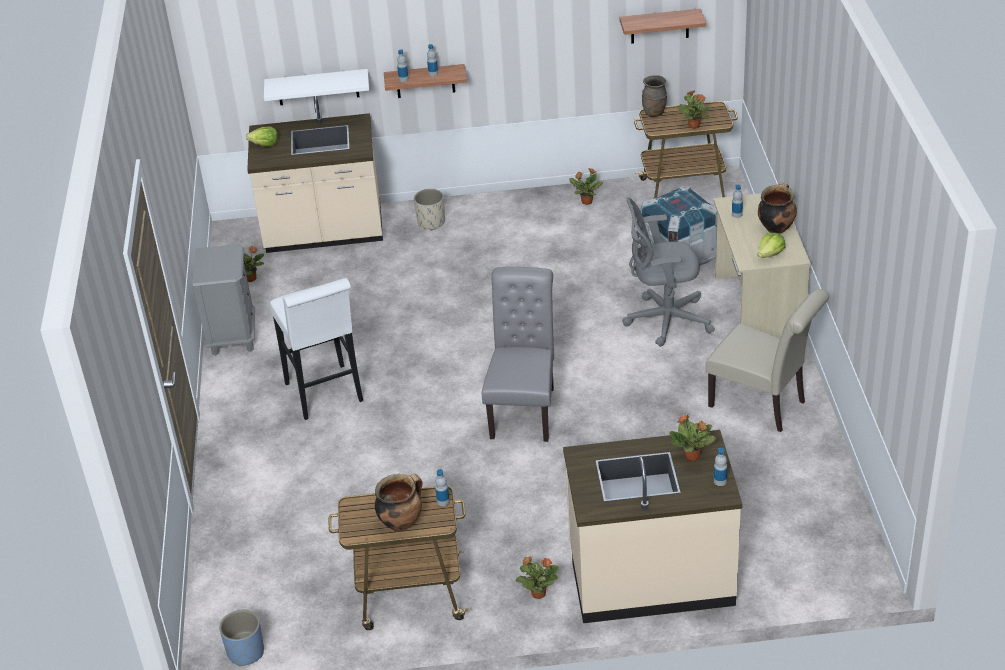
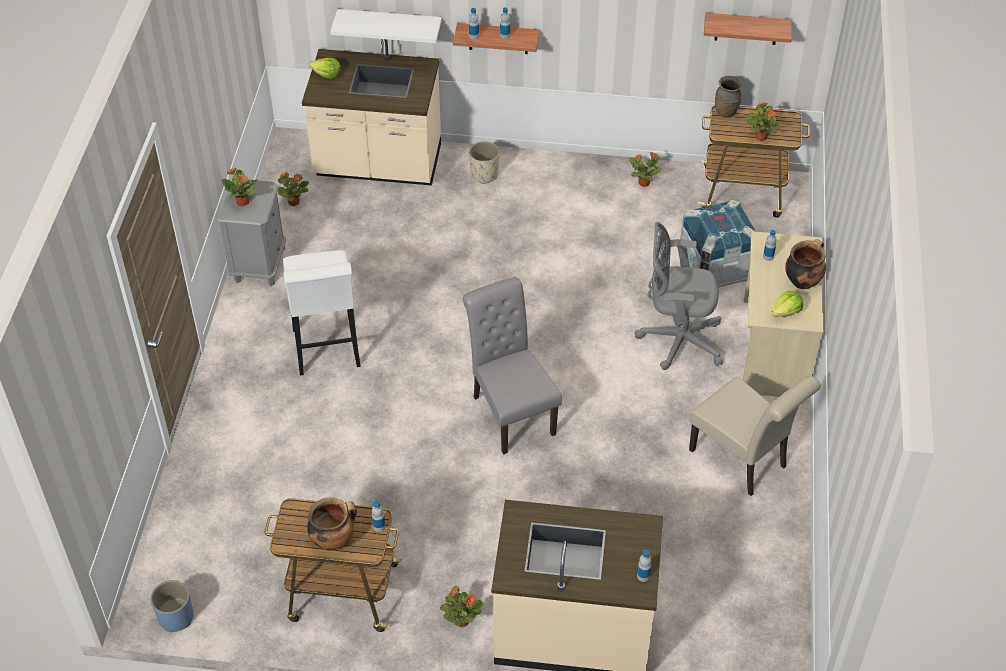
camera: 10 degrees right, 10 degrees up
(524, 409) = (510, 411): grey chair -> grey chair turned 45 degrees counterclockwise
(692, 456) = (626, 540): potted plant -> potted plant (243, 202)

